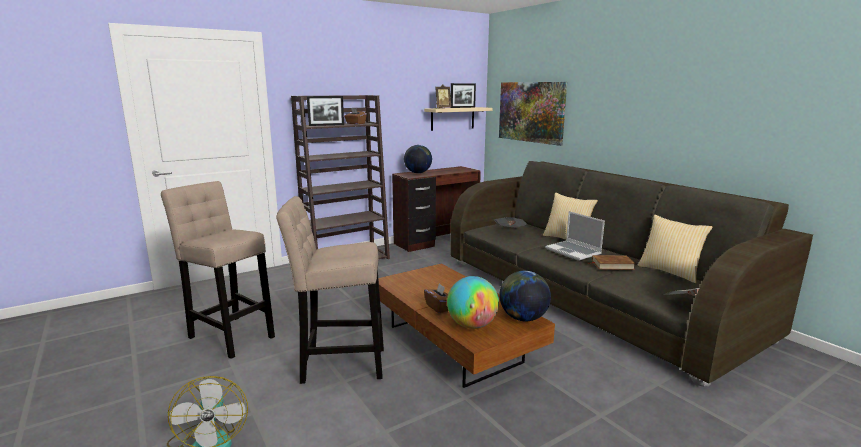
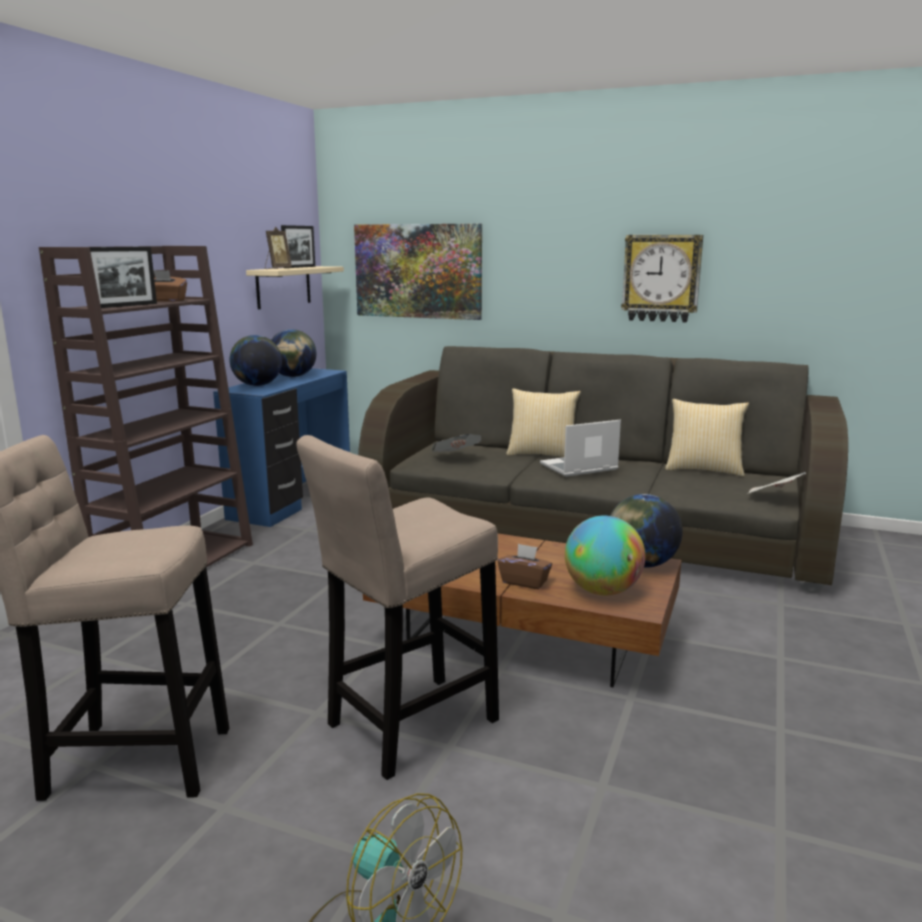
camera: 35 degrees left, 0 degrees up
(437, 241) = (293, 500): brown desk -> blue desk
(445, 170) = (293, 376): none -> globe
(574, 251) = (578, 467): laptop -> laptop turned 135 degrees clockwise
(612, 265) = (643, 474): brown book -> none
(677, 123) = (661, 278): none -> wall clock

